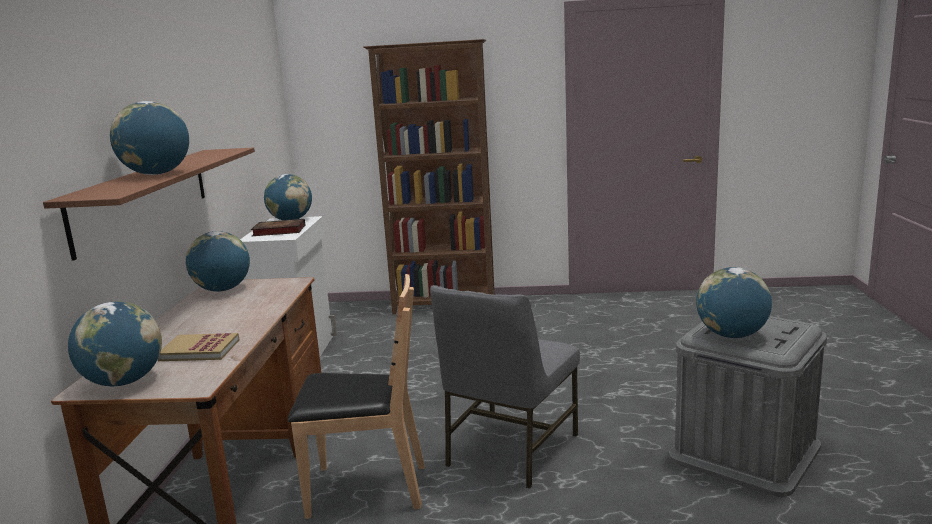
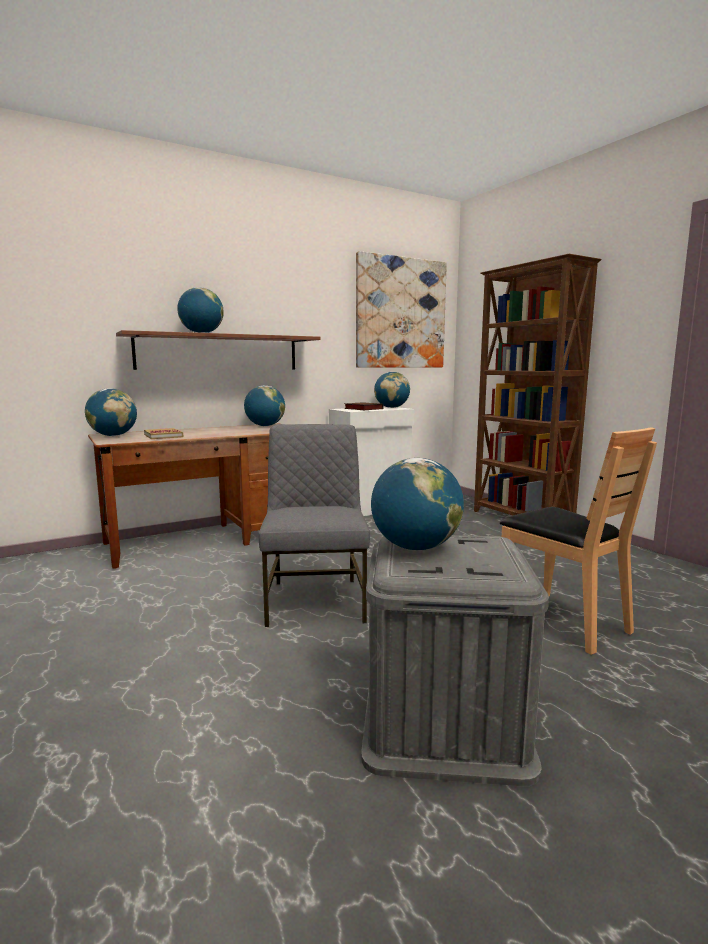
camera: 55 degrees right, 5 degrees down
(256, 94) = (401, 313): none -> picture
(366, 489) = (222, 571): brown chair -> brown chair (562, 621)
(509, 450) = (316, 600): grey chair -> grey chair turned 90 degrees clockwise

